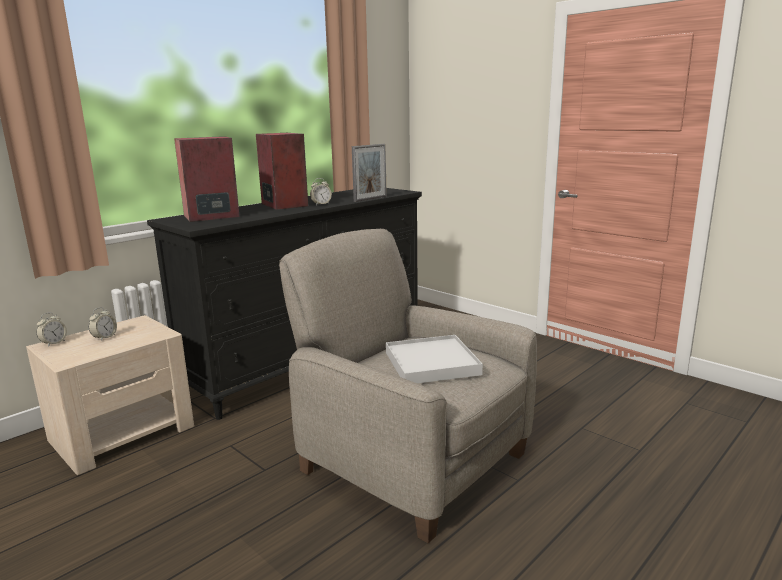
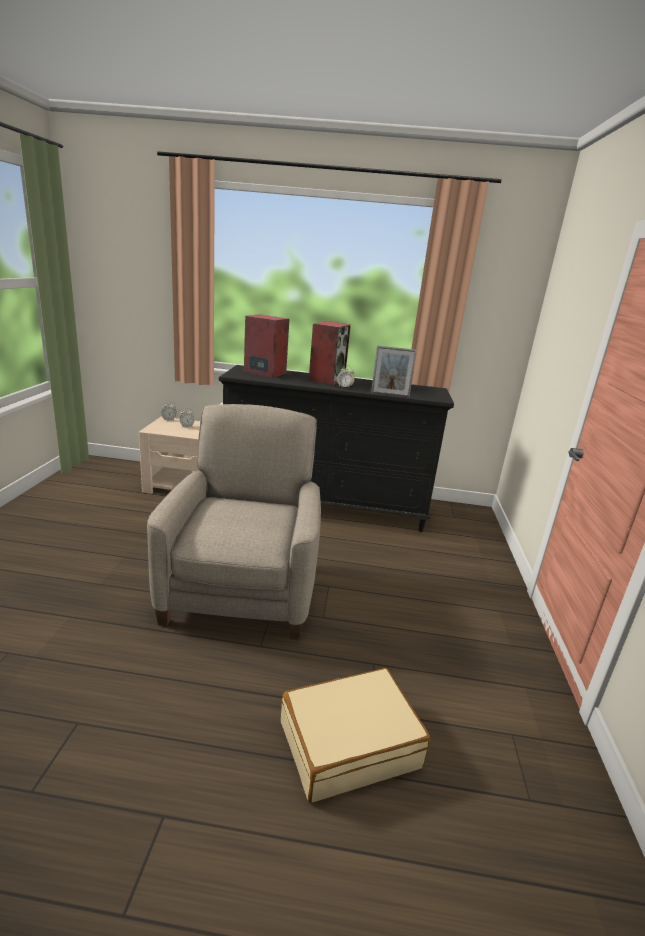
camera: 50 degrees right, 5 degrees up
(431, 363) = (237, 519): white tray -> none
(673, 475) = (349, 743): none -> beige suitcase

